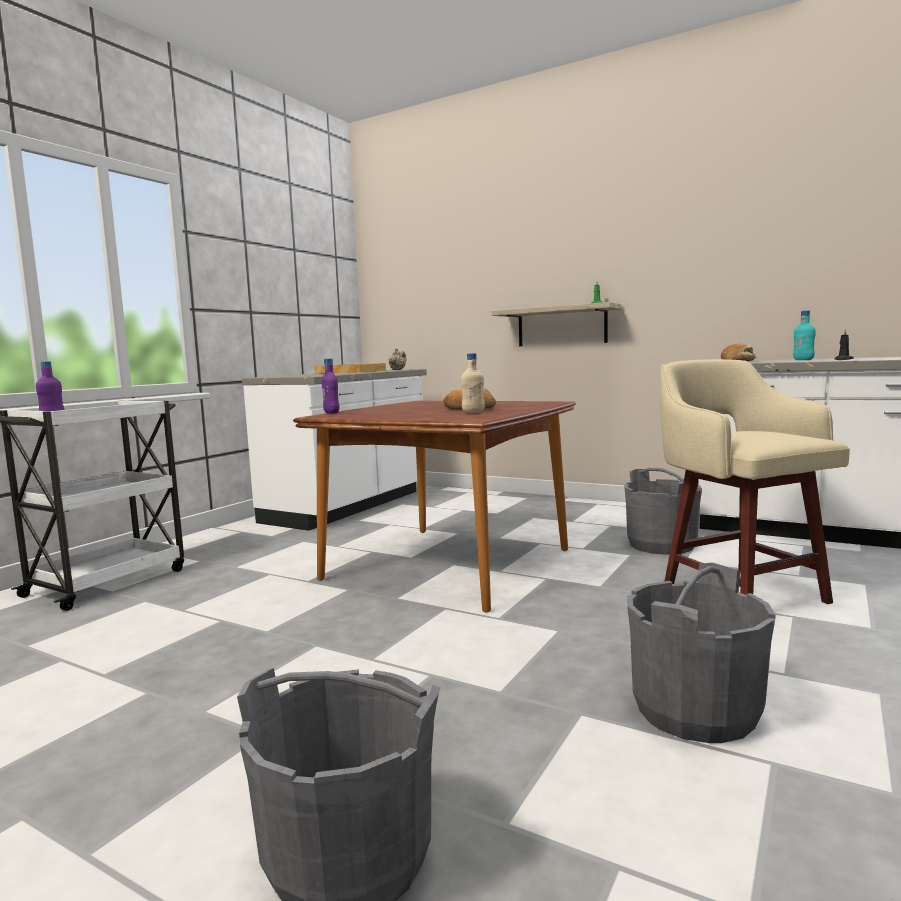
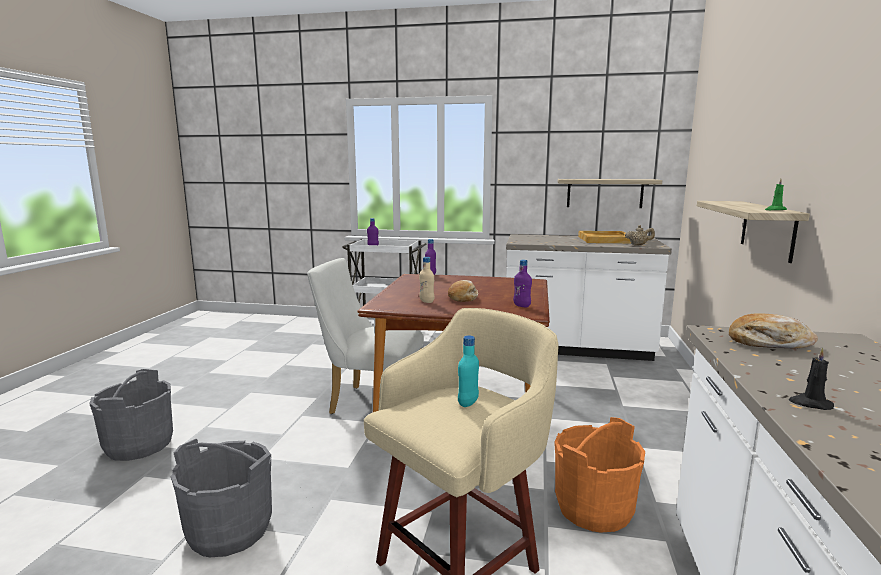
camera: 70 degrees right, 5 degrees up
(306, 324) = (604, 193): none -> shelf
(379, 609) = (370, 403): none -> white chair
(522, 402) = (522, 306): none -> purple bottle
(661, 545) = (593, 508): grey bucket -> orange bucket
(803, 360) = (833, 380): turquoise bottle -> turquoise bottle (468, 403)

